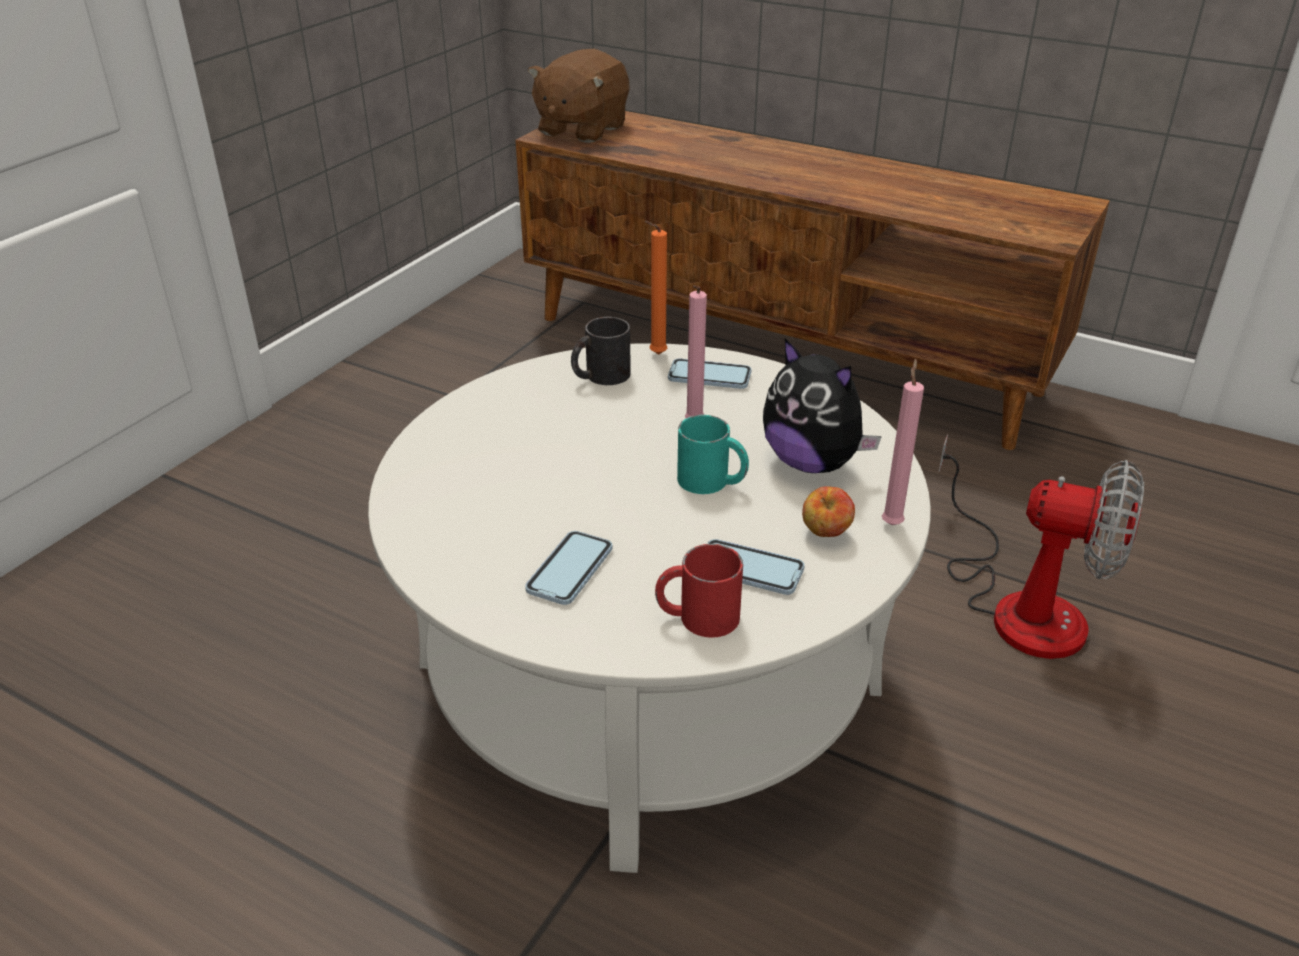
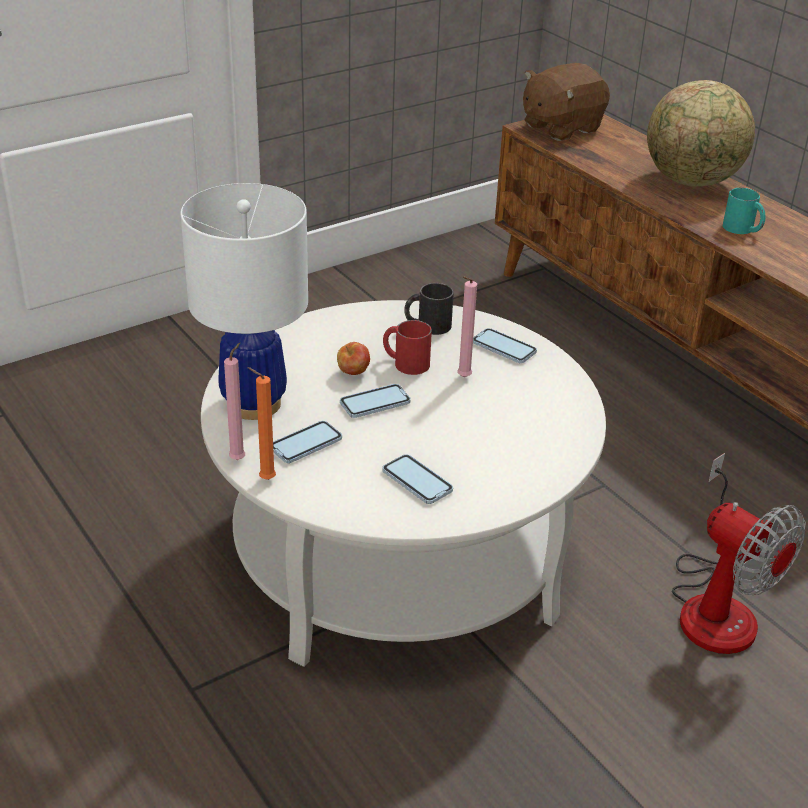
camera: 25 degrees right, 0 degrees up
(456, 539) = (253, 403): none -> white table lamp
(615, 488) = (375, 403): none -> phone
(655, 355) = (479, 321): orange candle -> orange candle (264, 479)
(697, 617) = (359, 497): red mug -> red mug (405, 362)
(712, 482) = (442, 419): turquoise mug -> turquoise mug (743, 229)
(765, 153) = (692, 182): none -> globe
(812, 463) = (522, 428): plush toy -> none
(826, 533) = (488, 475): apple -> apple (353, 373)
(892, 522) = (540, 484): pink candle -> pink candle (239, 458)

